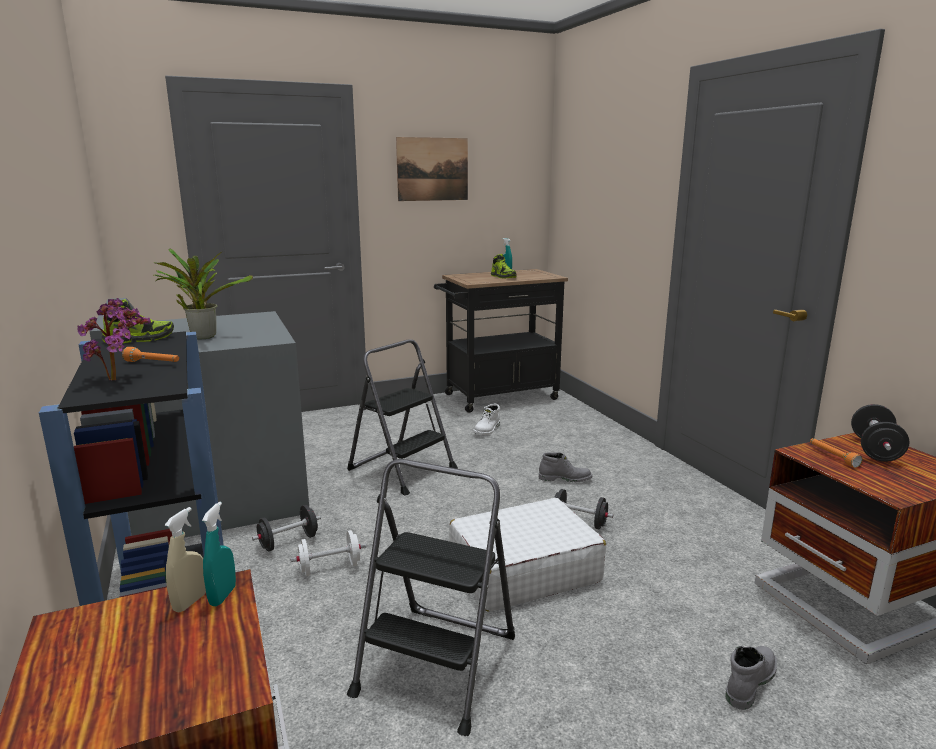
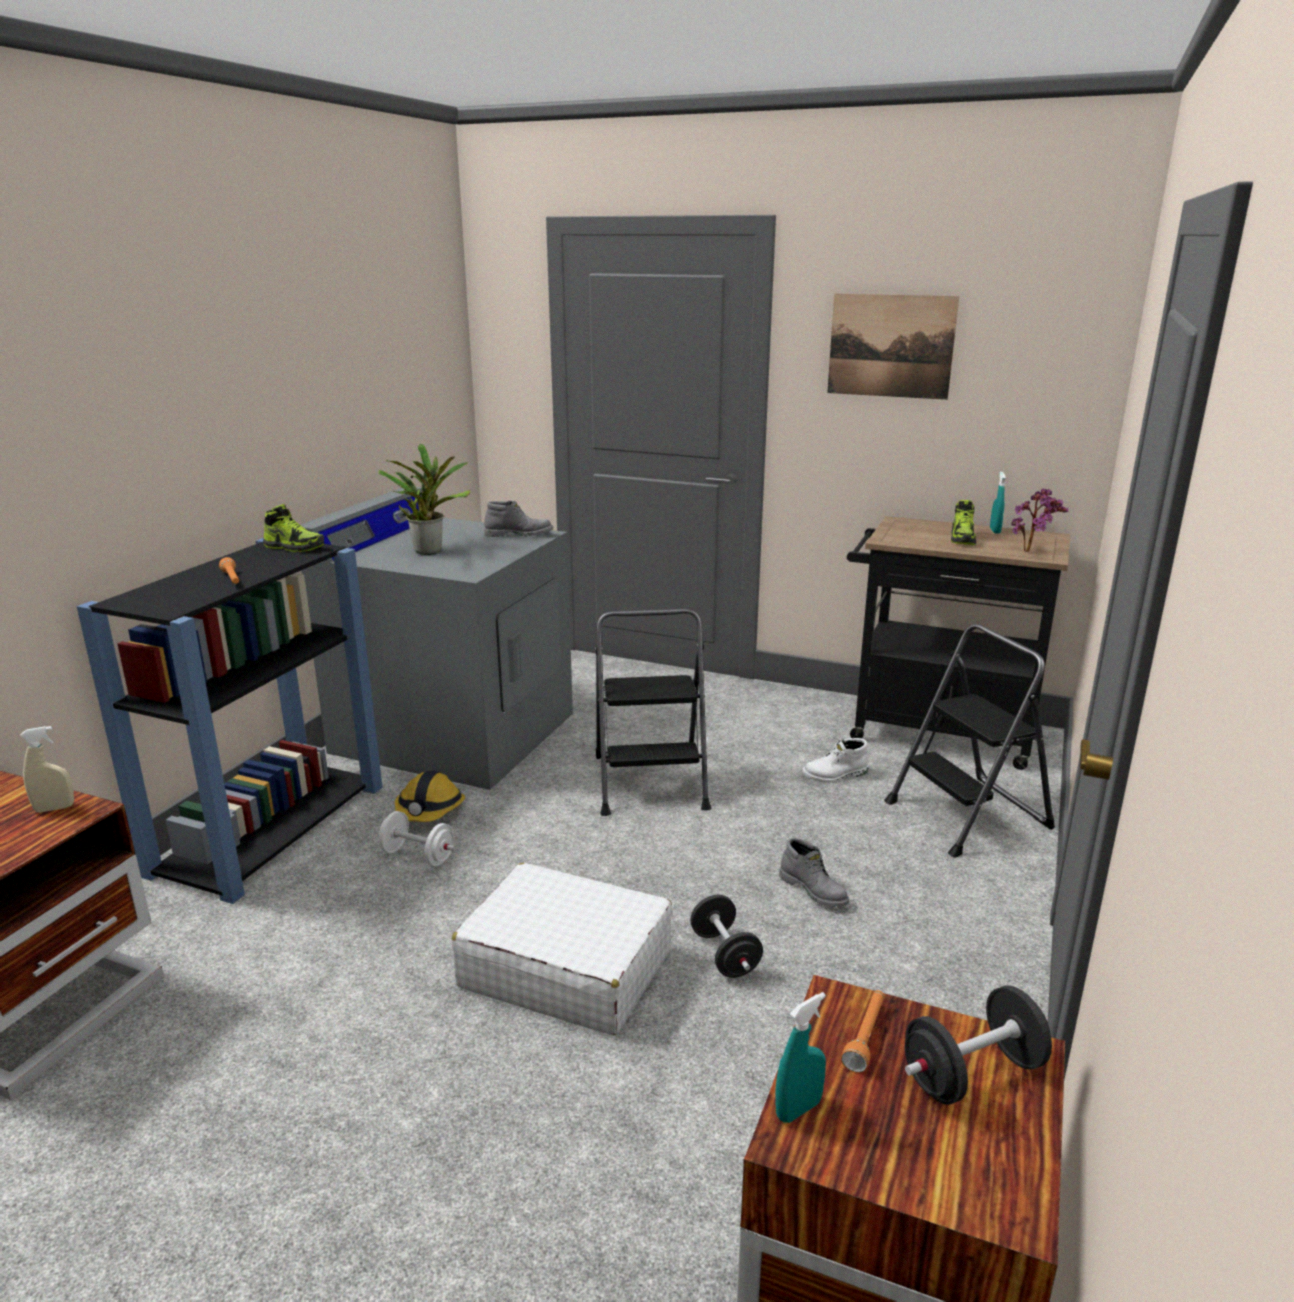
camera: 45 degrees right, 5 degrees up
(120, 380) = (174, 590): potted plant -> potted plant (1031, 552)
(222, 596) = (73, 815): turquoise spray bottle -> turquoise spray bottle (798, 1109)
(288, 542) = (429, 810): black dumbbell -> hard hat
(440, 660) = (352, 1001): black step ladder -> black step ladder (973, 814)
(748, 681) = (555, 1262): grey boot -> grey boot (519, 535)

